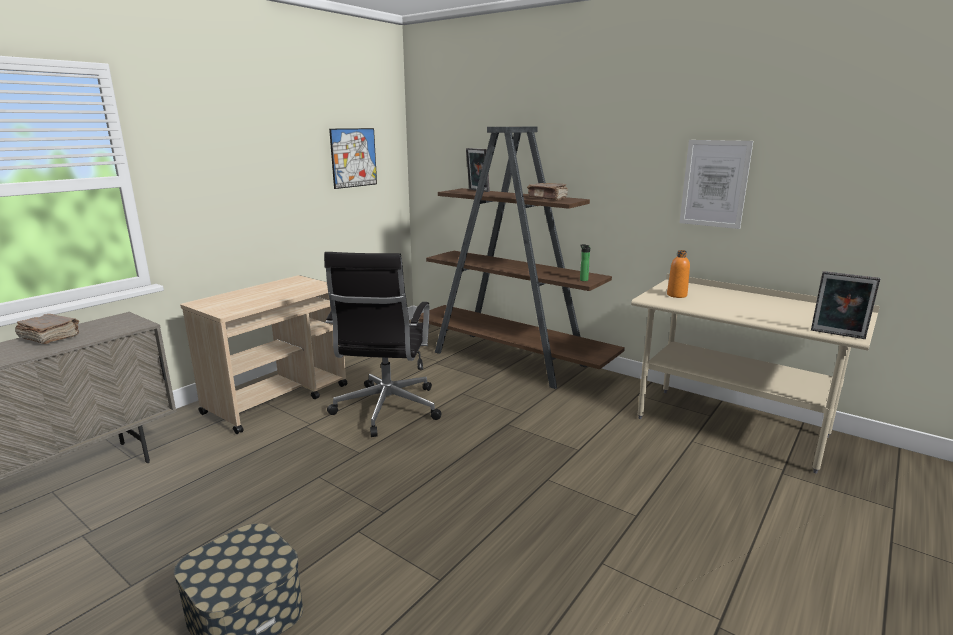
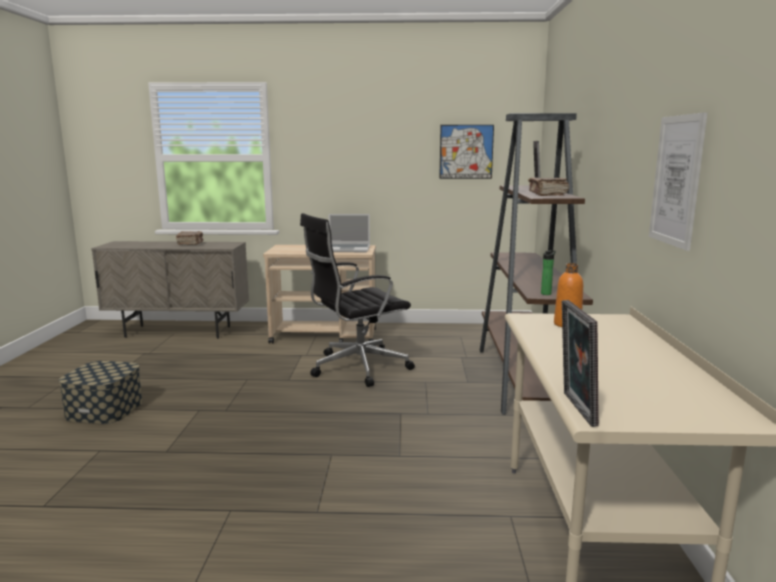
camera: 55 degrees right, 5 degrees down
(294, 286) = (348, 249): none -> laptop

